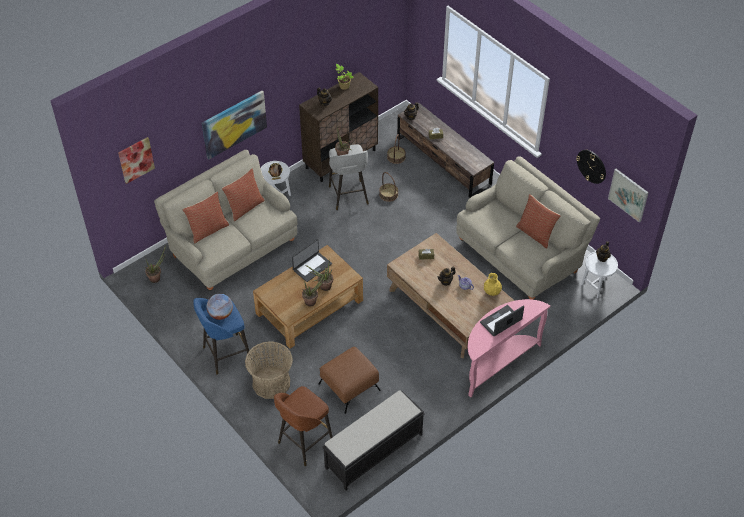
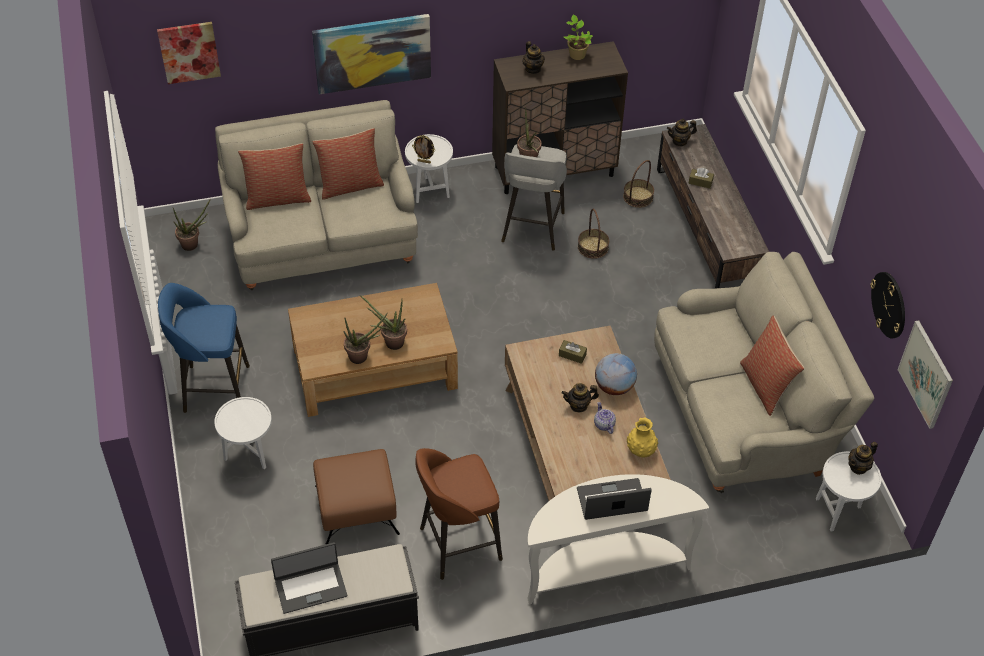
camera: 25 degrees right, 0 degrees up
(220, 314) = (204, 322): globe -> globe (614, 387)
(271, 383) = (250, 456): basket -> white side table
(304, 443) = (238, 565): brown stool -> brown stool (458, 544)
(312, 267) = (393, 306): laptop -> laptop (310, 587)
(497, 363) = (603, 567): pink console table -> white console table

